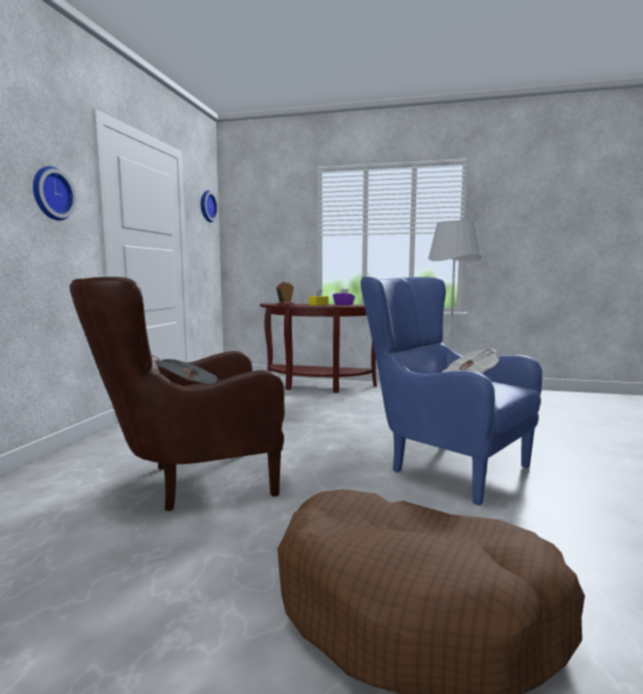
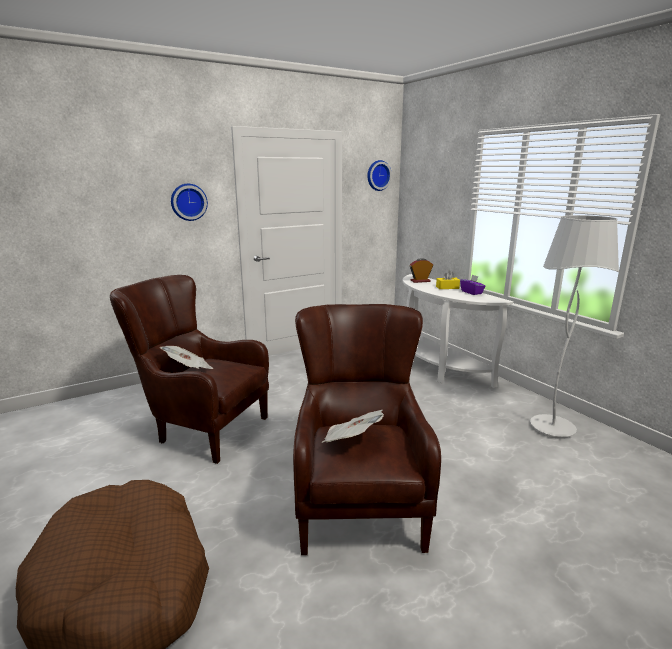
camera: 45 degrees right, 10 degrees up
(316, 386) = (437, 368): brown console table -> white console table
(440, 464) = (359, 502): blue armchair -> brown armchair

